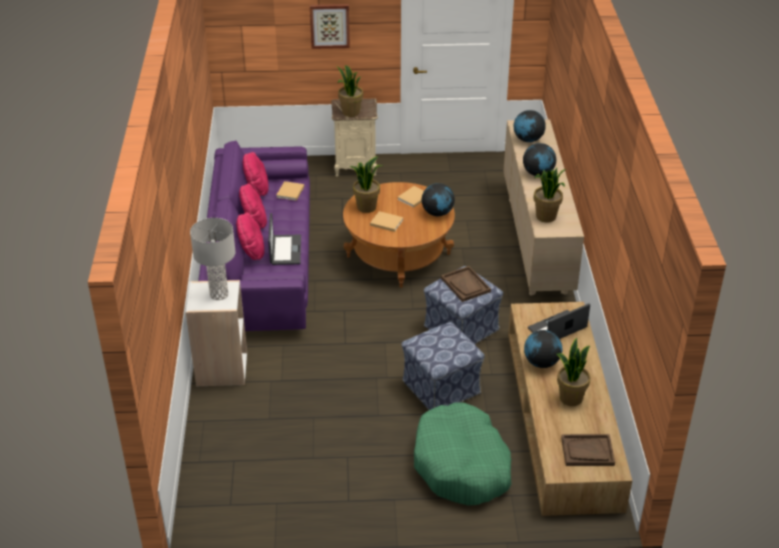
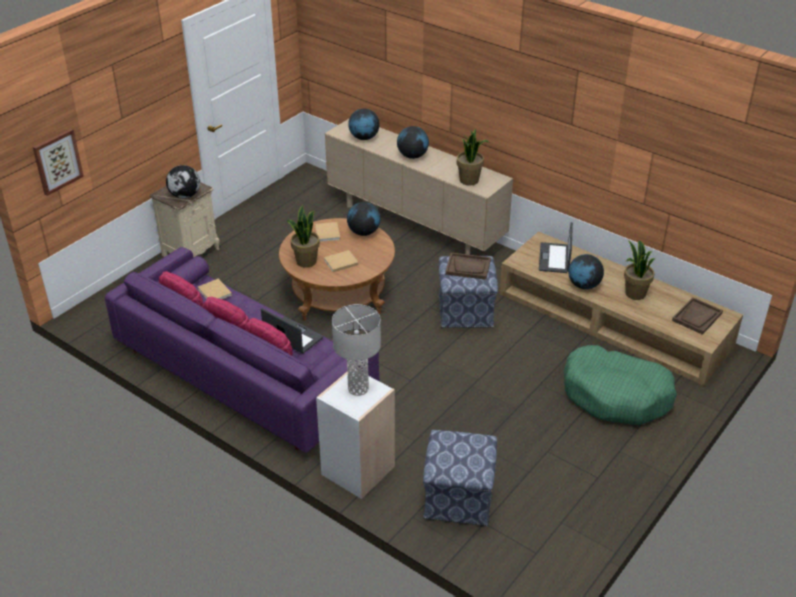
camera: 50 degrees left, 0 degrees up
(329, 25) = (132, 115): picture -> picture (57, 161)
(350, 112) = (185, 196): potted plant -> globe
(440, 388) = (521, 359): ottoman -> ottoman (458, 498)

